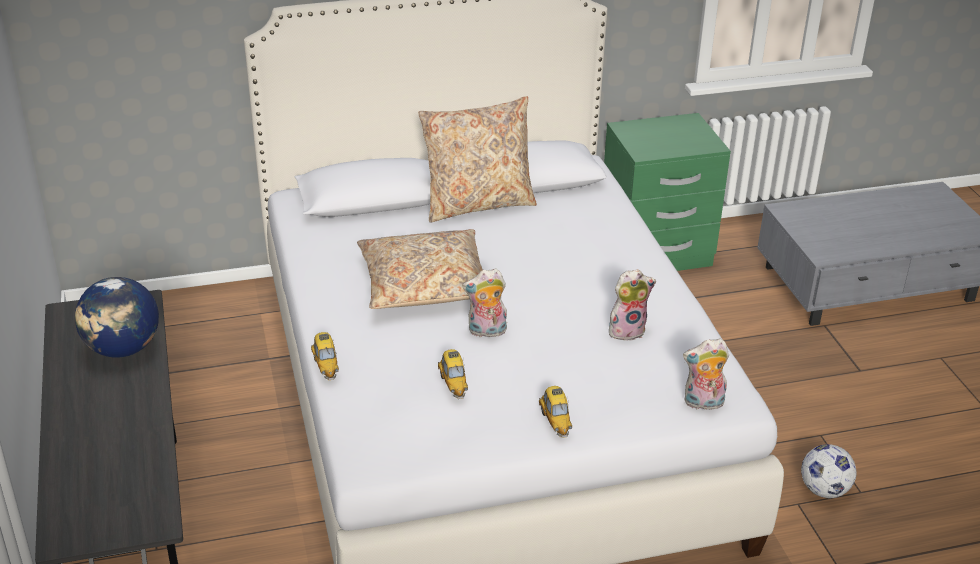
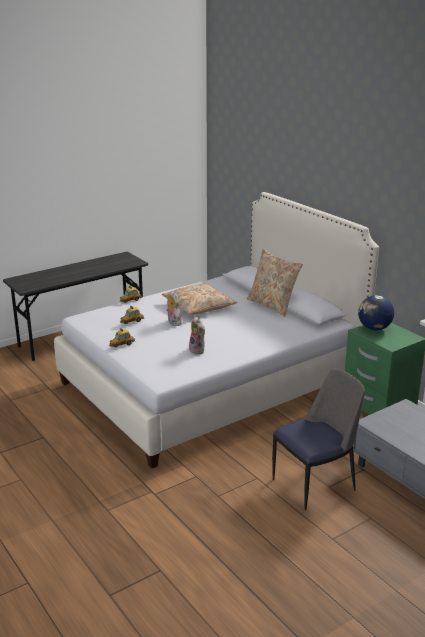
camera: 70 degrees right, 10 degrees down
(123, 349) = (109, 266): globe -> globe (374, 328)
(703, 403) = (154, 373): plush toy -> none
(824, 490) = (212, 483): football -> none
(850, 380) = (315, 484): none -> chair

